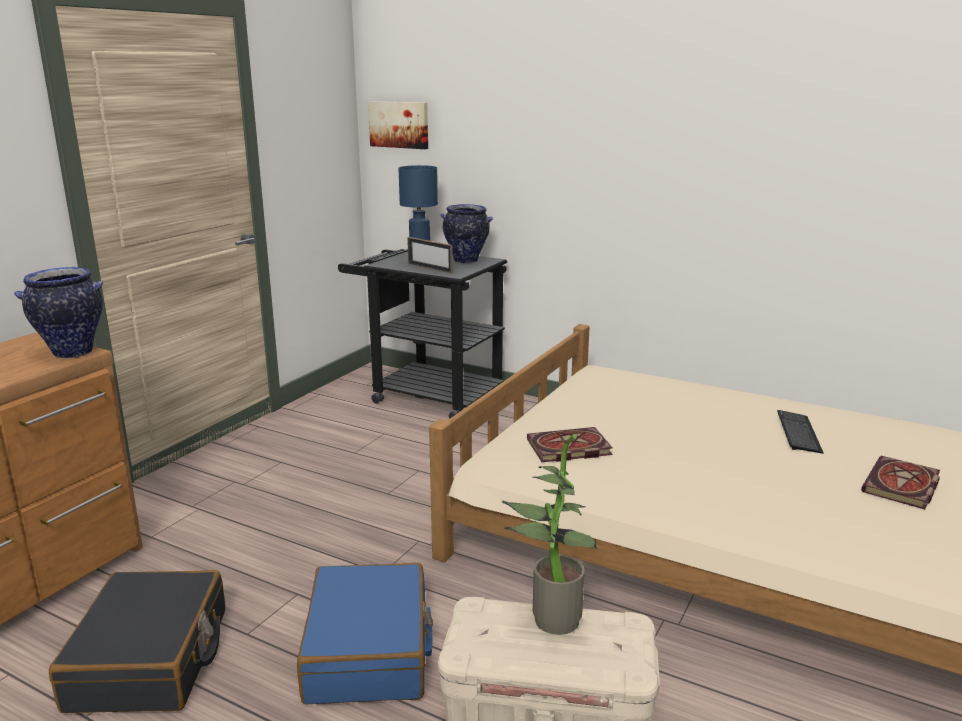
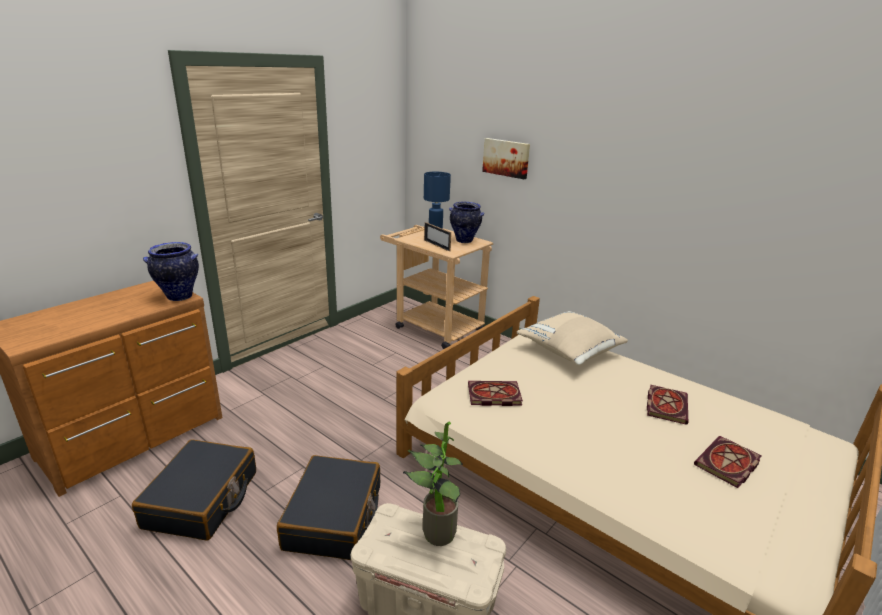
camera: 10 degrees right, 5 degrees up
(369, 651) = (334, 517): blue suitcase -> black suitcase
(399, 124) = (431, 141): picture -> picture (506, 158)
(427, 395) = (433, 326): black cart -> beige cart
(649, 388) = (570, 351): none -> beige pillow
(798, 433) = (665, 405): keyboard -> book

